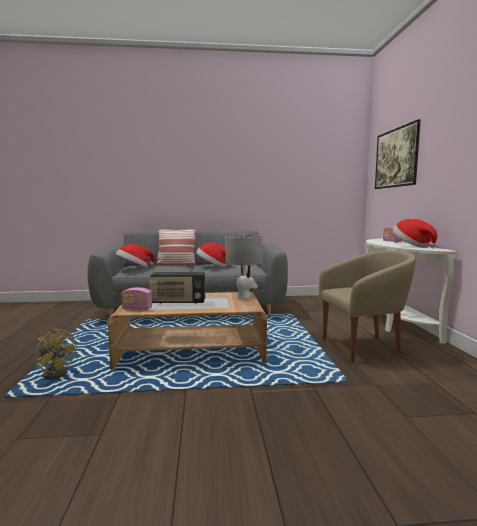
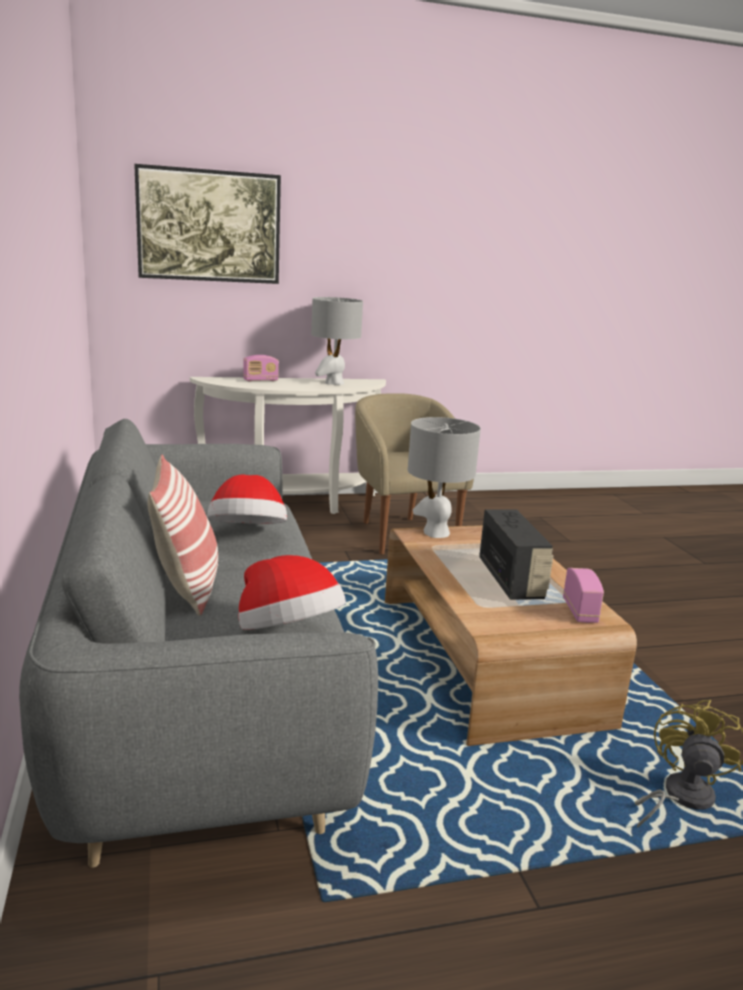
camera: 100 degrees left, 10 degrees up
(412, 246) = (334, 383): hat -> grey table lamp

